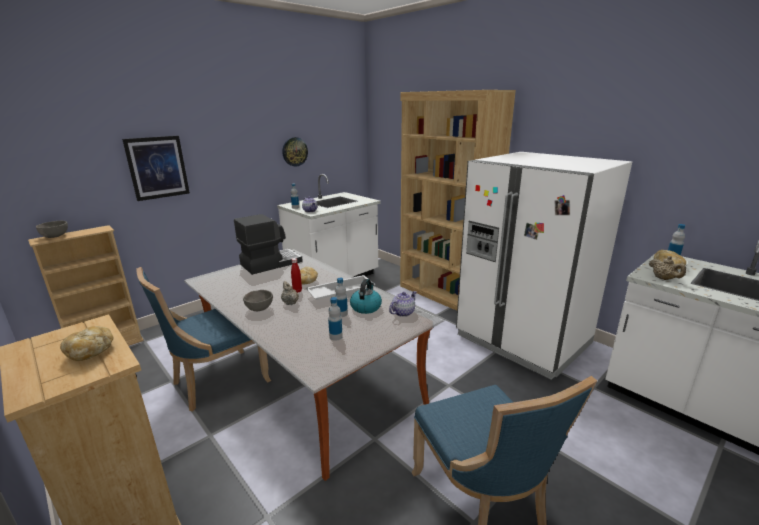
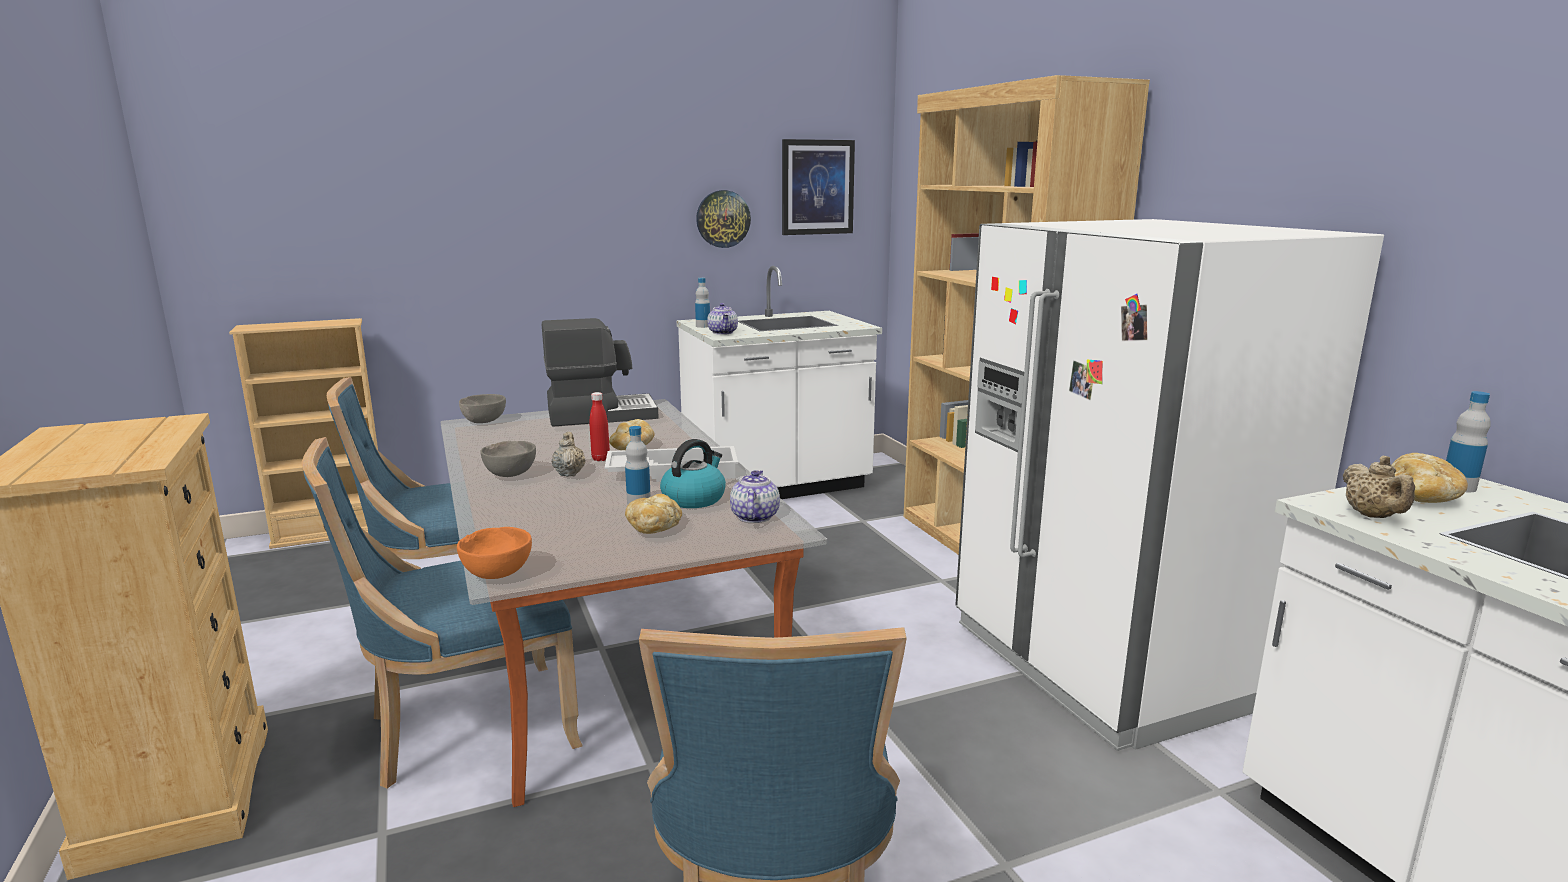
camera: 20 degrees right, 5 degrees down
(55, 236) = (272, 325): grey bowl -> grey bowl (484, 421)
(91, 352) = (128, 447): bread -> bread (654, 527)
(157, 167) = (455, 227): picture -> picture (817, 187)
(269, 445) = (465, 728): none -> blue chair
(314, 372) = (498, 574): none -> orange bowl
(336, 337) = (590, 532): bottle -> none
(403, 312) = (754, 516): teapot -> teapot turned 60 degrees counterclockwise

